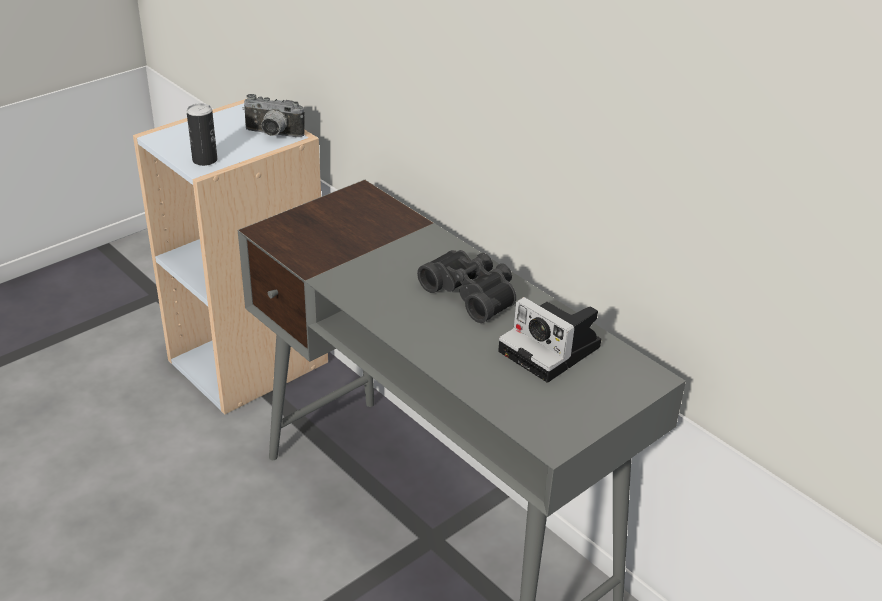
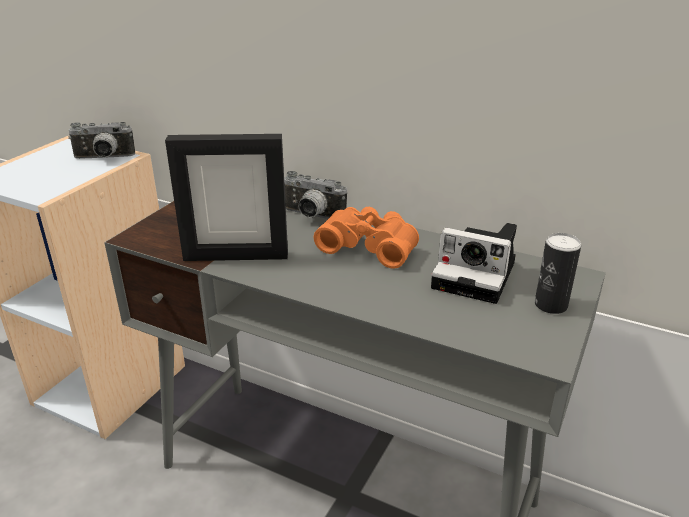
camera: 20 degrees left, 5 degrees down
(205, 160) = (44, 188): can -> can (551, 305)
(344, 272) = (236, 255): none -> picture frame
(438, 247) = (311, 216): none -> camera
(472, 293) = (369, 246): black binoculars -> orange binoculars

